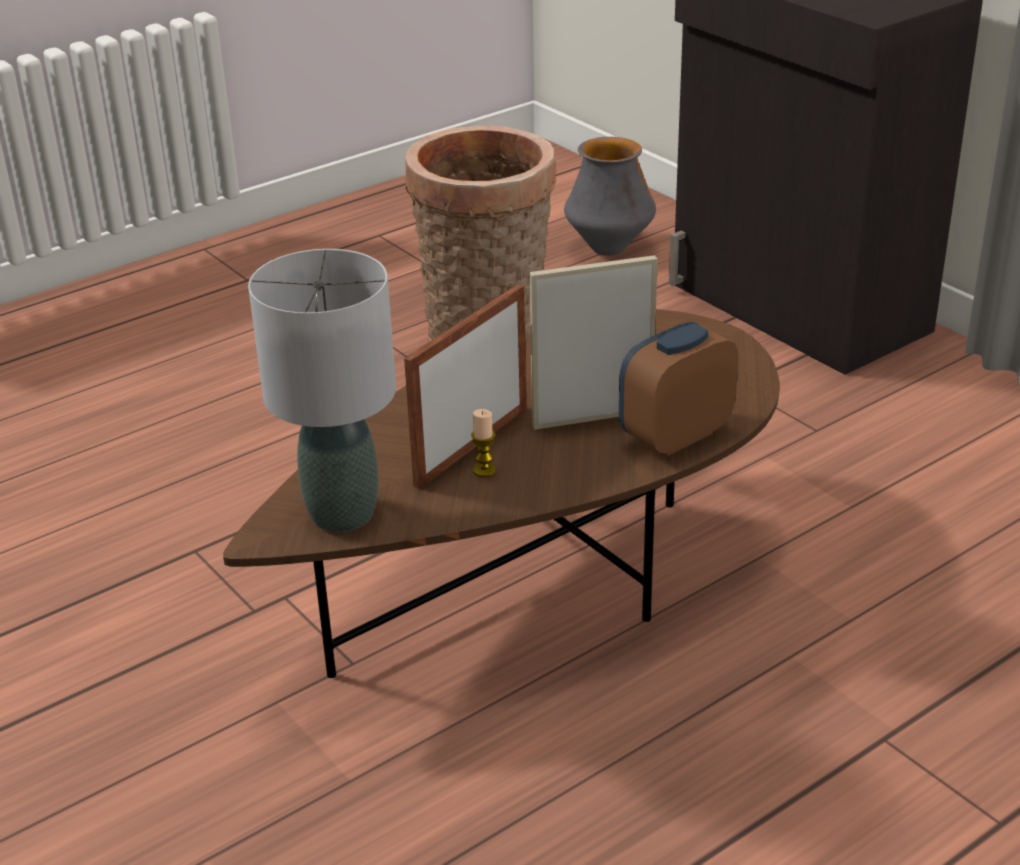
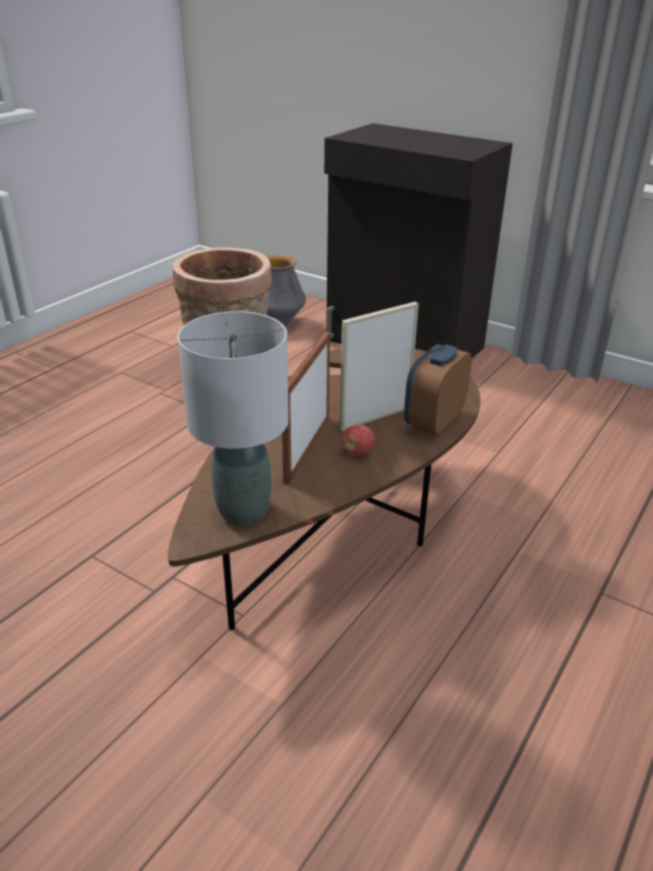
camera: 20 degrees left, 0 degrees up
(484, 470) = (325, 463): candle -> none
(537, 462) = (357, 452): none -> apple

